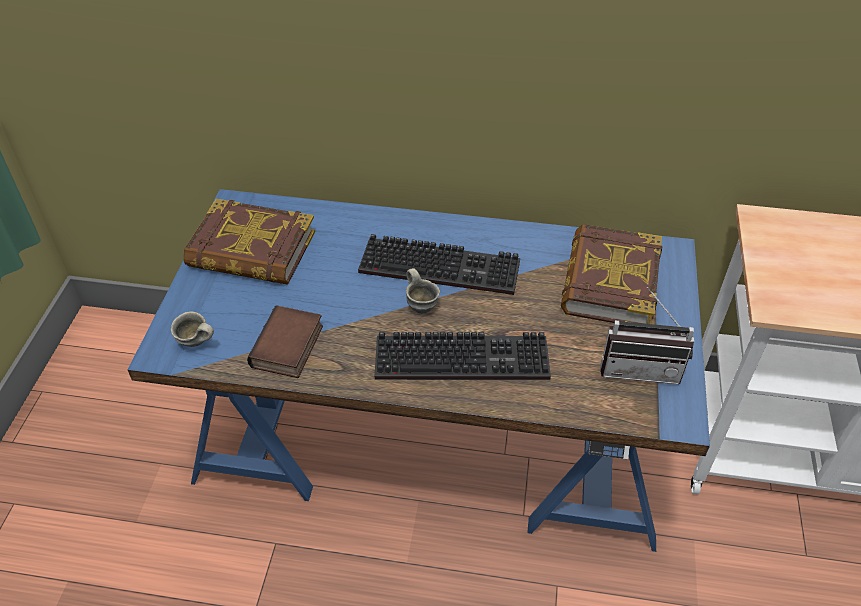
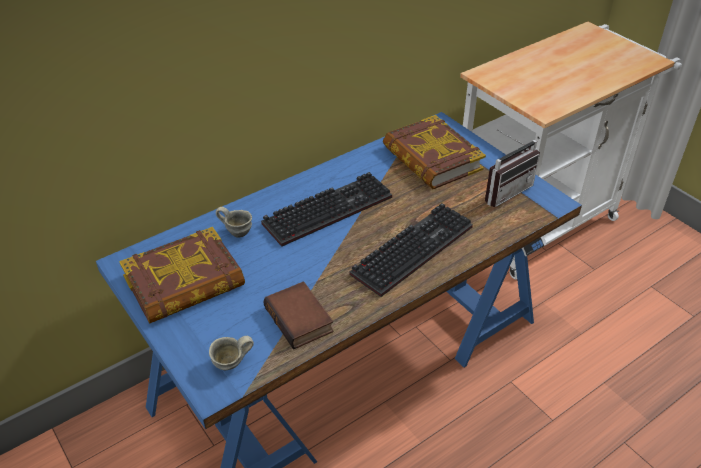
camera: 45 degrees left, 5 degrees down
(422, 305) = (348, 238): grey mug -> grey mug (237, 231)

